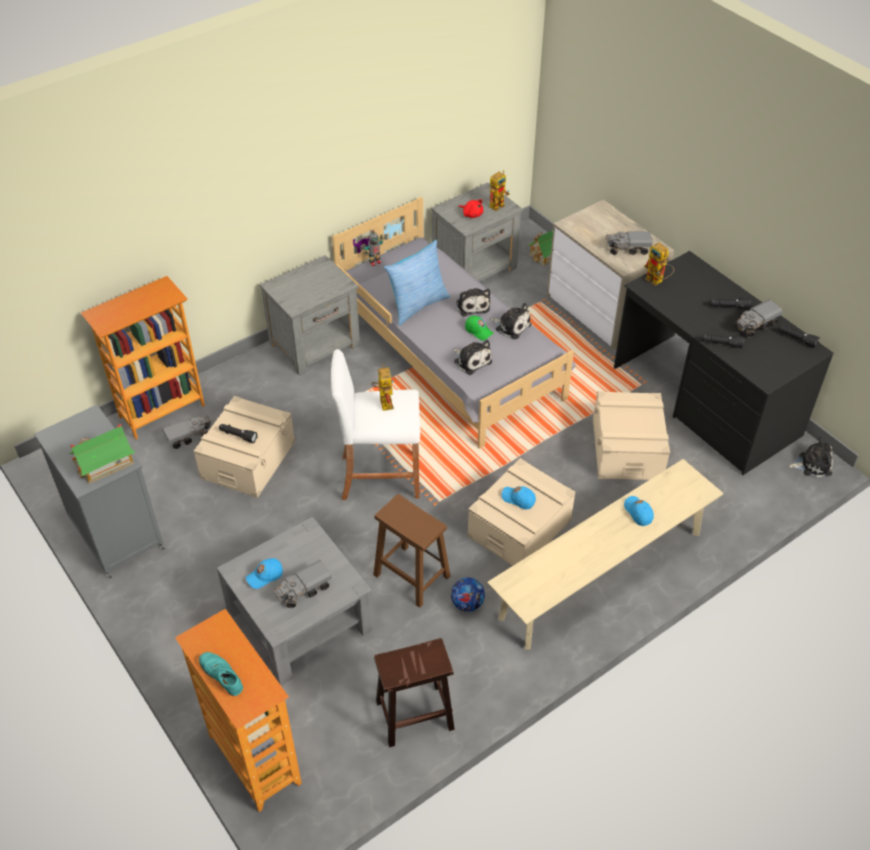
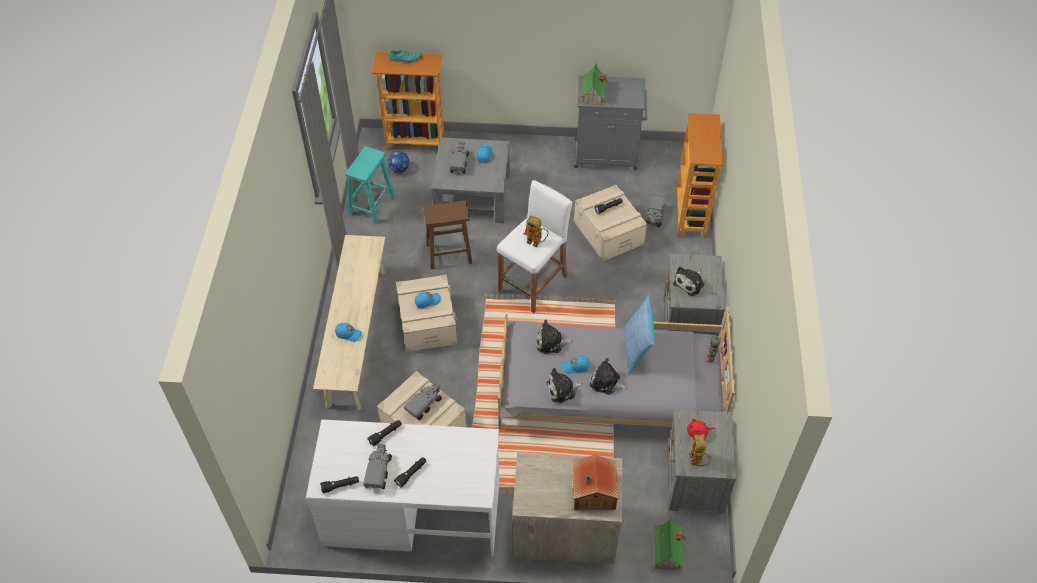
camera: 130 degrees right, 5 degrees up
(413, 715) = (372, 204): brown stool -> turquoise stool
(467, 604) = (406, 265): football -> football (399, 169)
(478, 331) = (575, 366): green cap -> blue cap
(600, 222) = (592, 492): none -> toy house
(627, 249) = (543, 482): toy truck -> toy truck (424, 405)
(657, 281) = (481, 453): toy robot -> none
(705, 401) = (412, 513): black desk -> white desk
(812, 464) = (298, 525): plush toy -> plush toy (690, 283)

